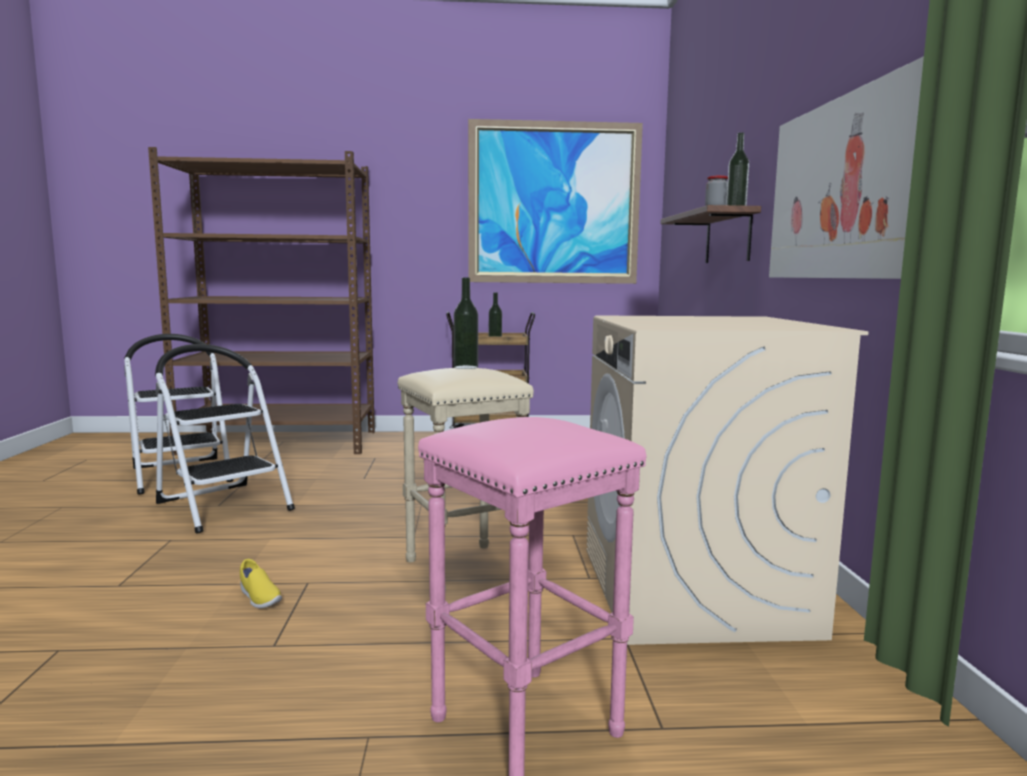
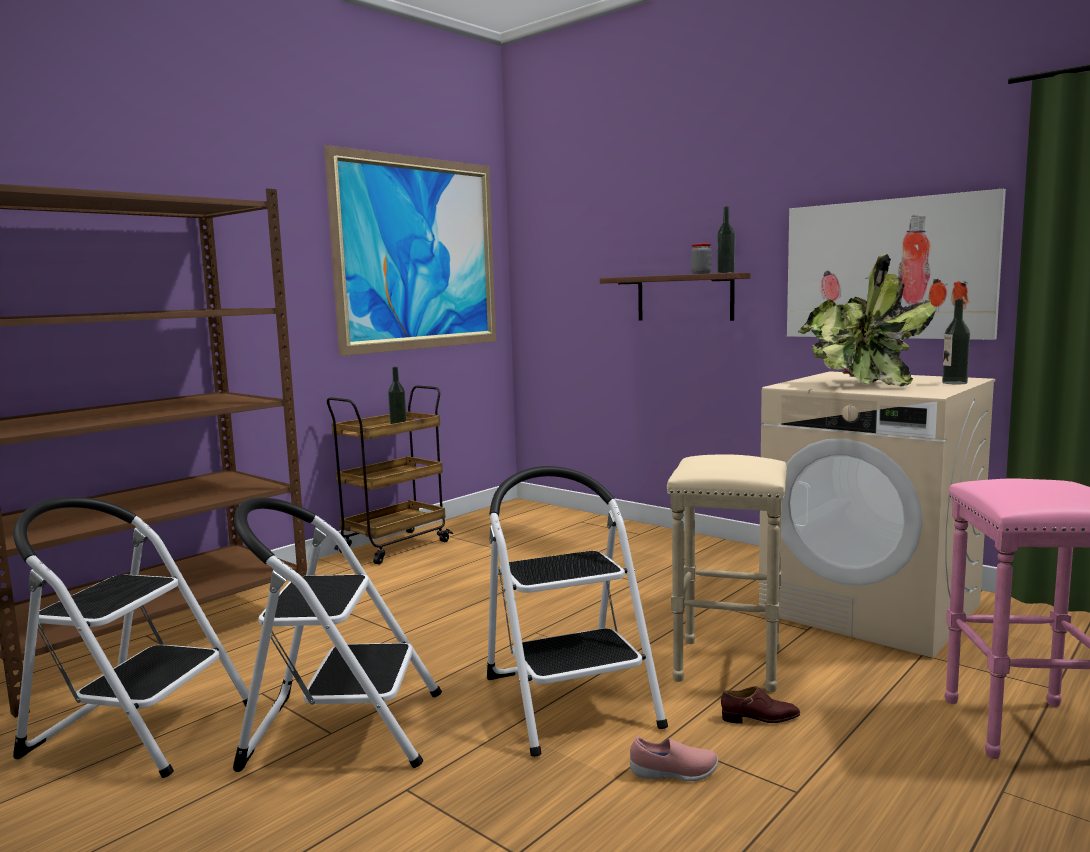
camera: 45 degrees left, 0 degrees up
(259, 598) = (674, 774): yellow shoe -> pink shoe
(332, 540) = (569, 699): none -> step ladder
(382, 603) = (760, 718): none -> brown shoe
(466, 367) = (724, 456): bottle -> bottle (954, 383)
(674, 320) = (854, 384): none -> potted plant

